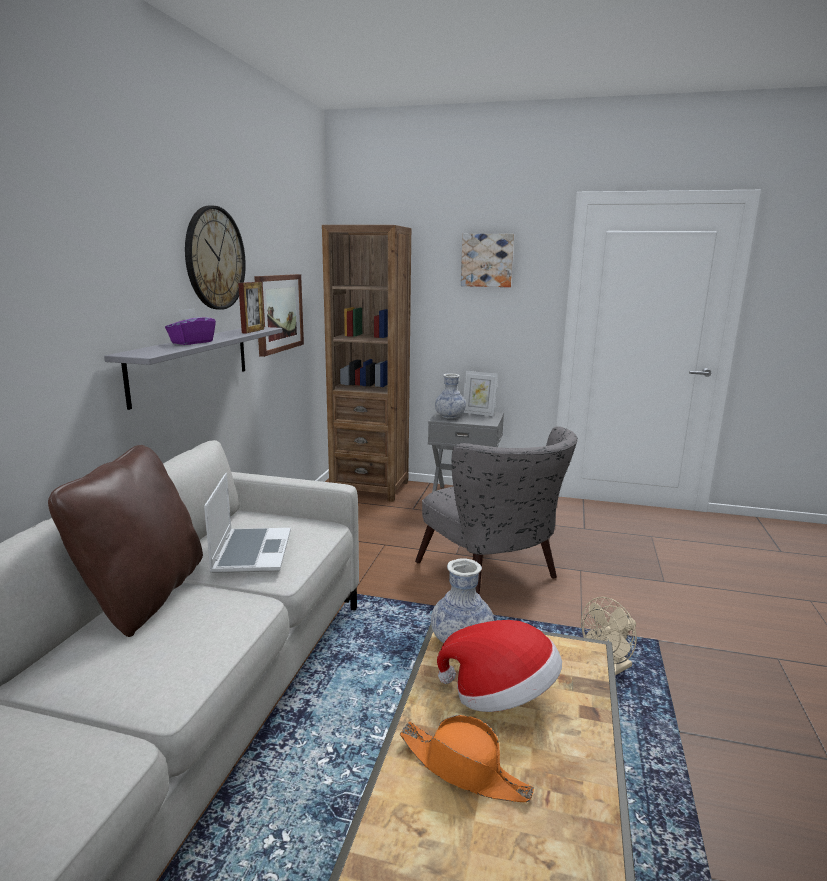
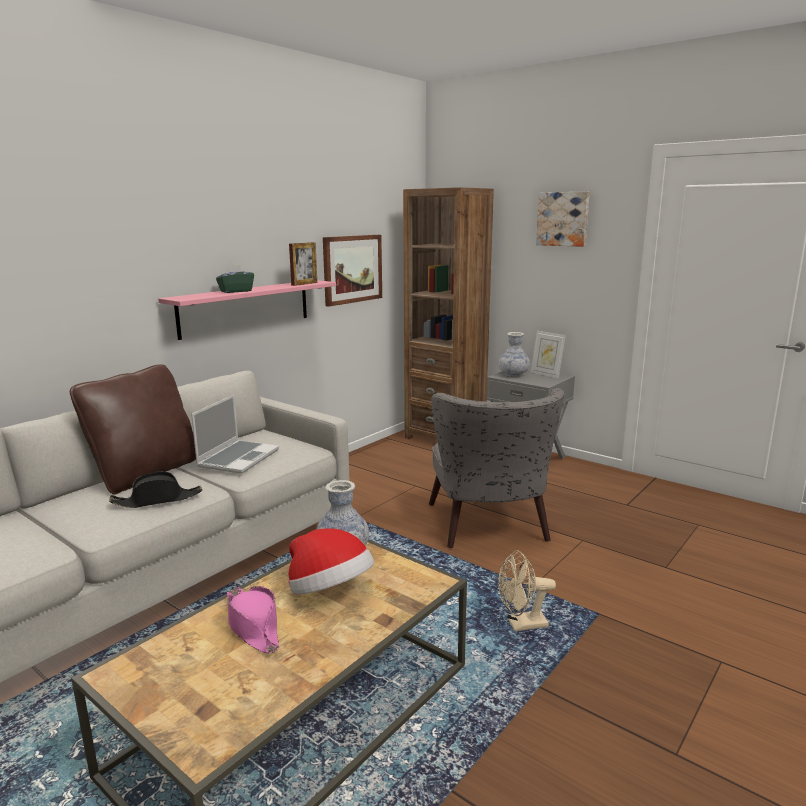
camera: 25 degrees right, 0 degrees up
(192, 342) = (236, 291): purple tissue box -> green tissue box
(192, 363) = (246, 308): grey shelf -> pink shelf
(205, 630) = (158, 500): none -> black hat
(215, 258) = (276, 223): wall clock -> none
(464, 769) = (253, 625): orange hat -> pink hat

